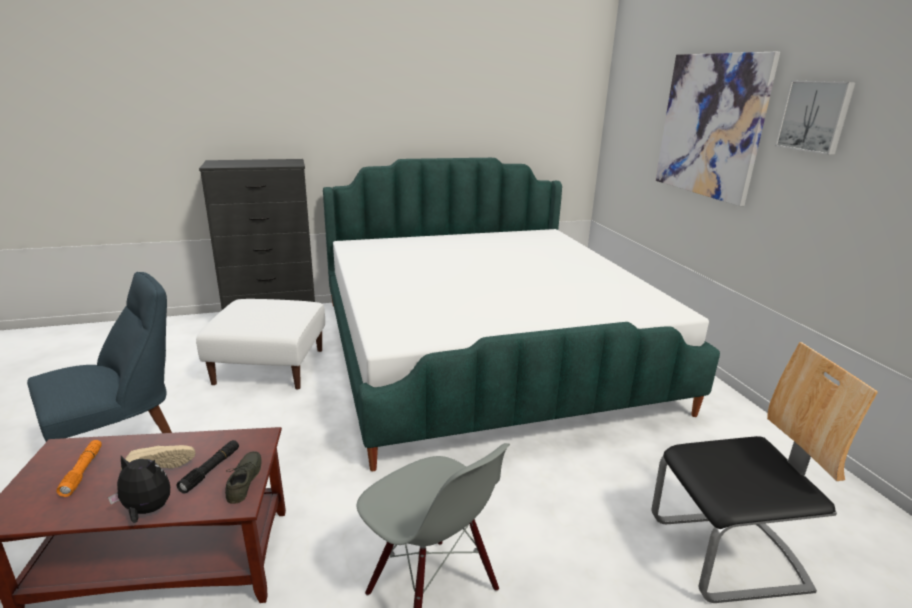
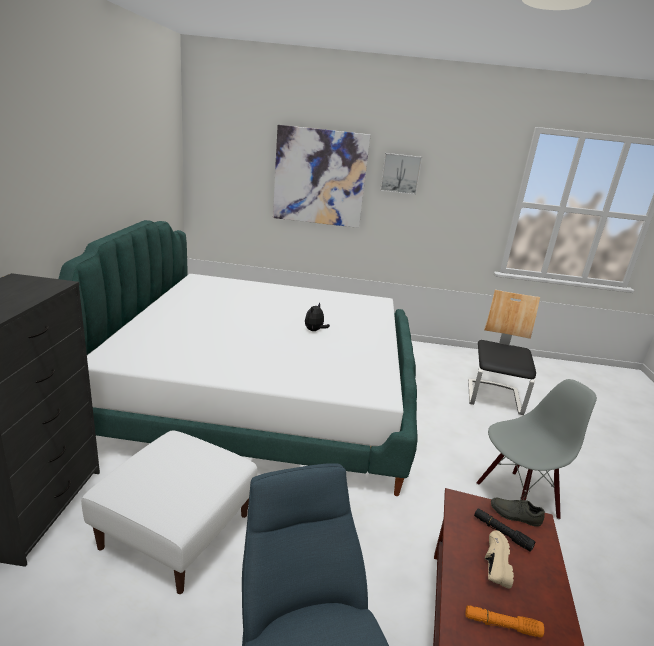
camera: 70 degrees left, 0 degrees up
(146, 511) = (552, 574): plush toy -> plush toy (314, 330)

